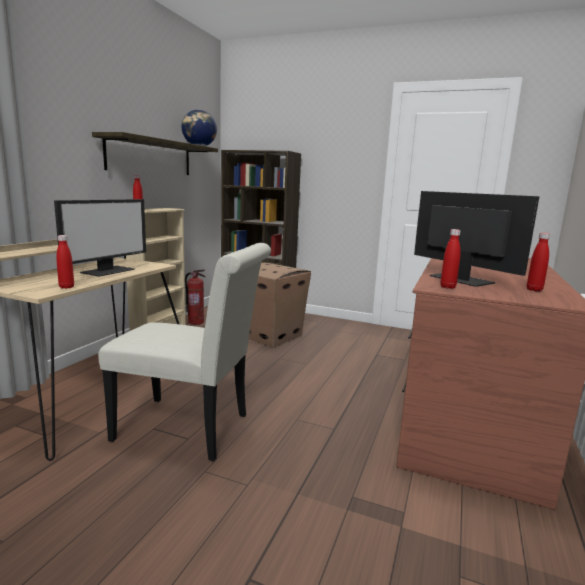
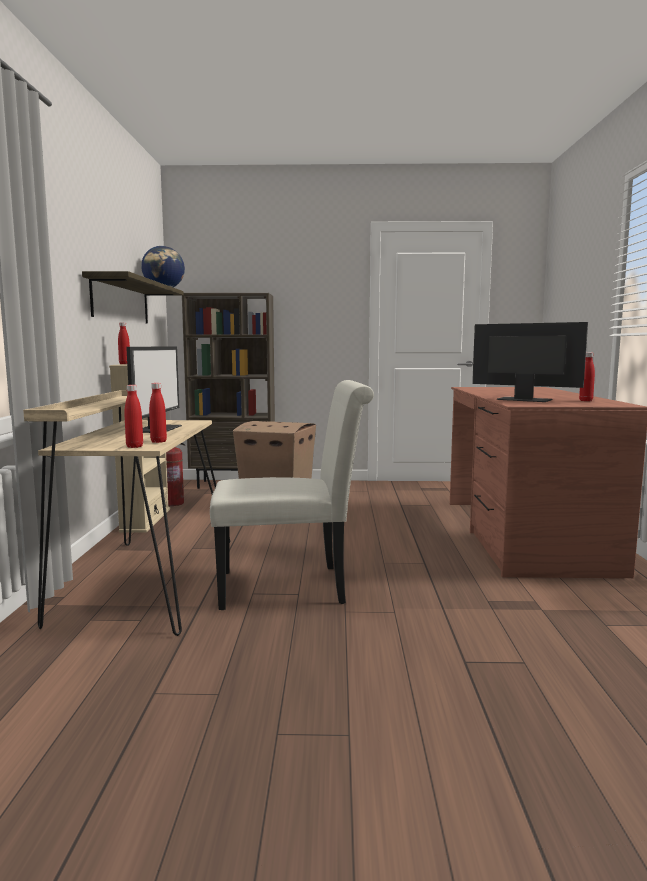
camera: 20 degrees left, 5 degrees down
(447, 287) = (527, 403): red bottle -> red bottle (134, 446)

